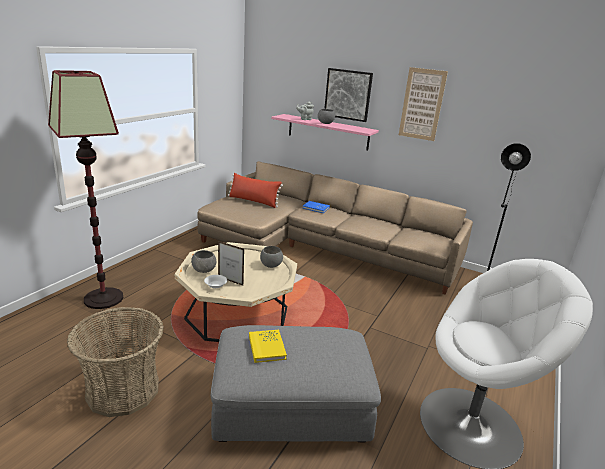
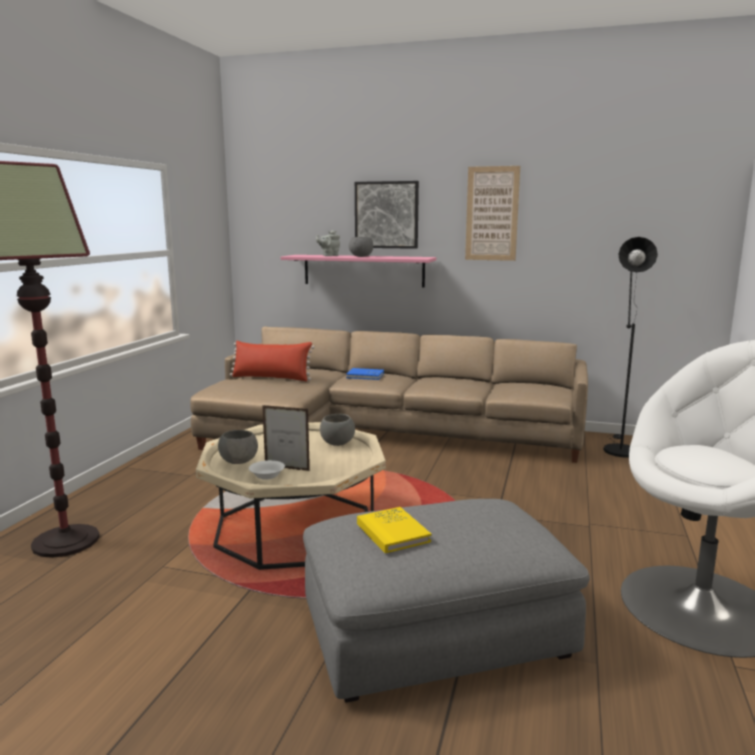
camera: 10 degrees left, 10 degrees down
(123, 390) = (149, 661): basket -> none

